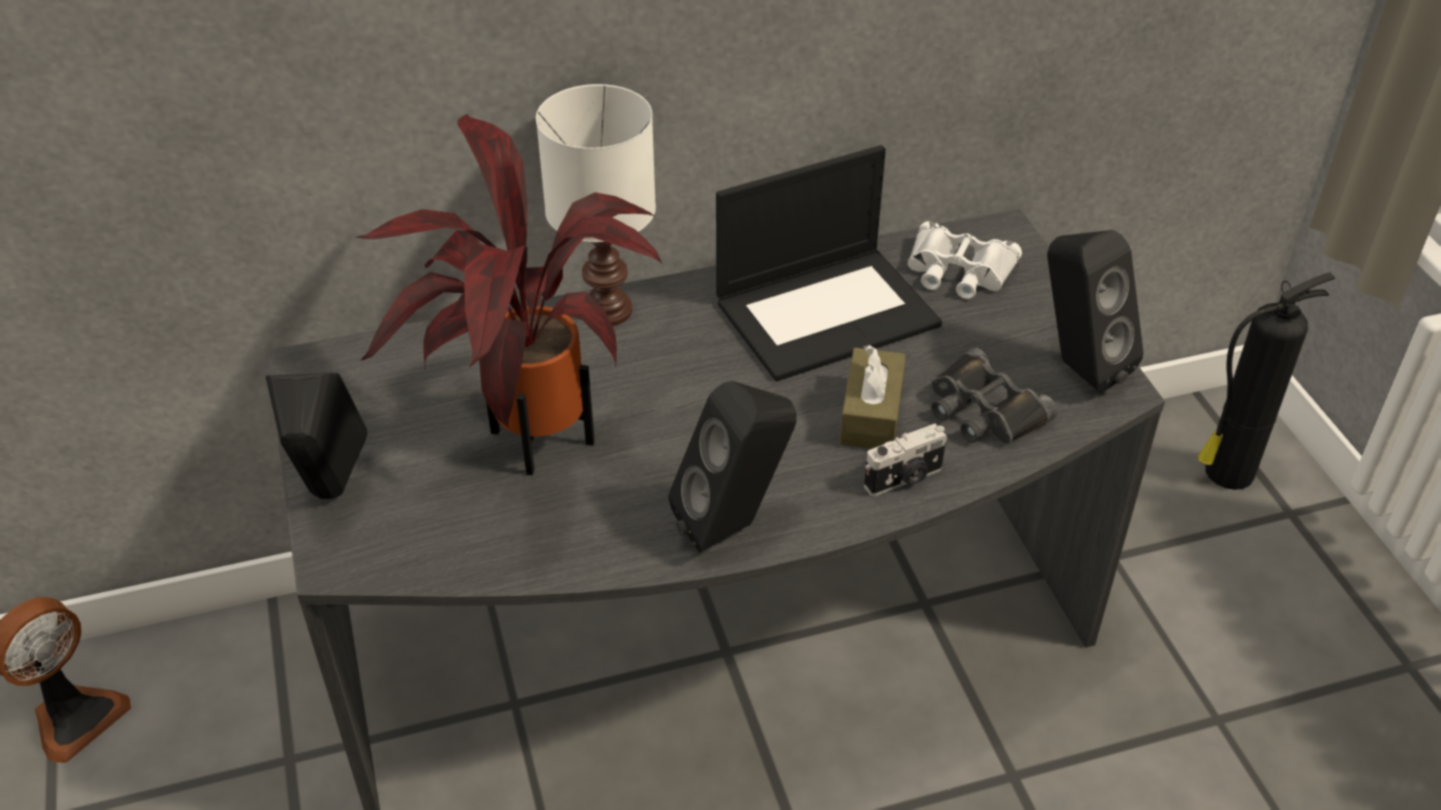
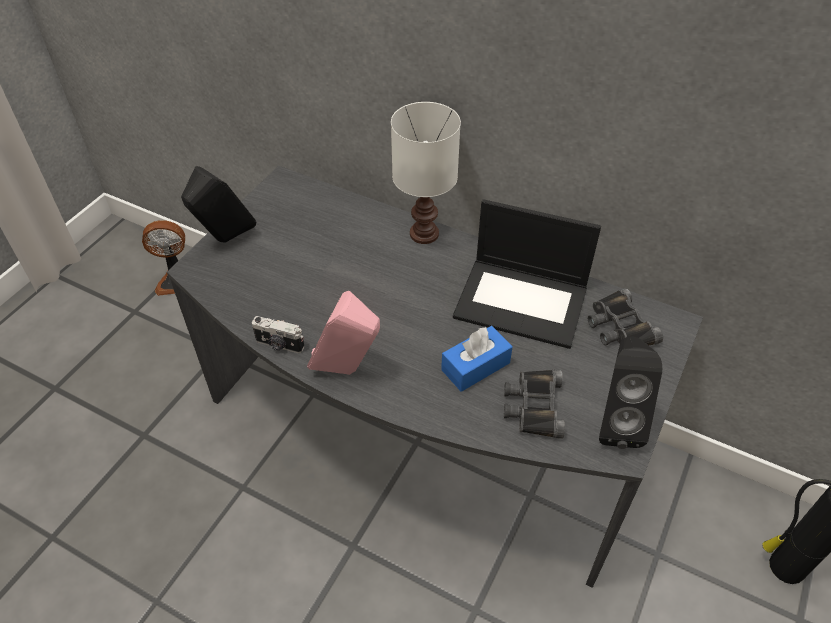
camera: 45 degrees right, 5 degrees up
(530, 438) = (320, 269): potted plant -> none
(734, 525) = (347, 370): black speaker -> pink speaker
(871, 414) = (475, 366): brown tissue box -> blue tissue box
(905, 479) = (448, 409): camera -> camera (279, 345)
(958, 271) = (619, 327): white binoculars -> black binoculars

